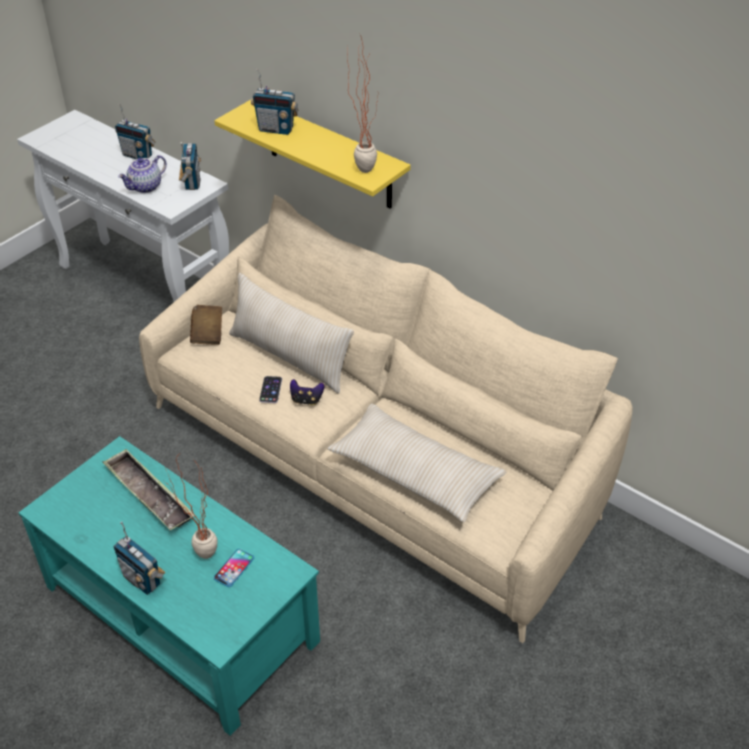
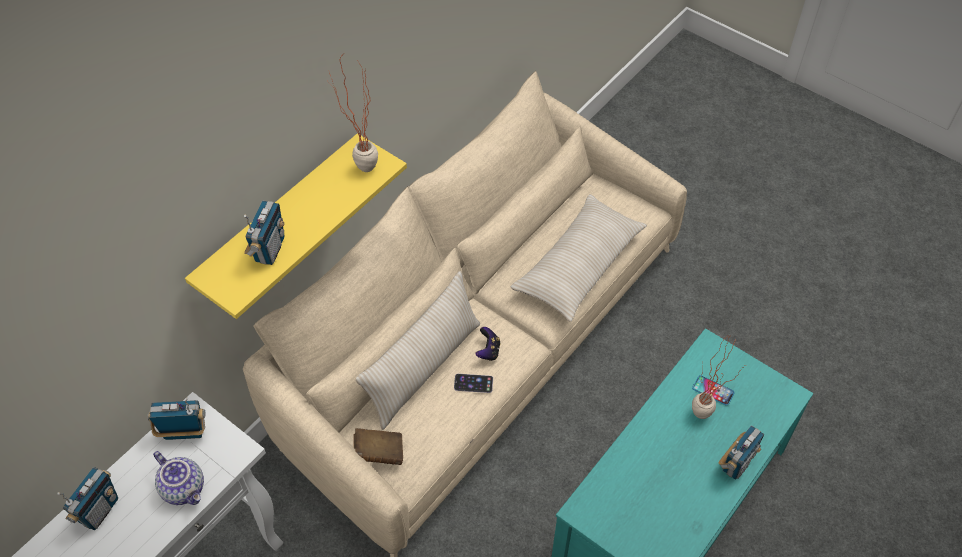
camera: 90 degrees left, 10 degrees up
(149, 494) = (635, 472): tray -> none

